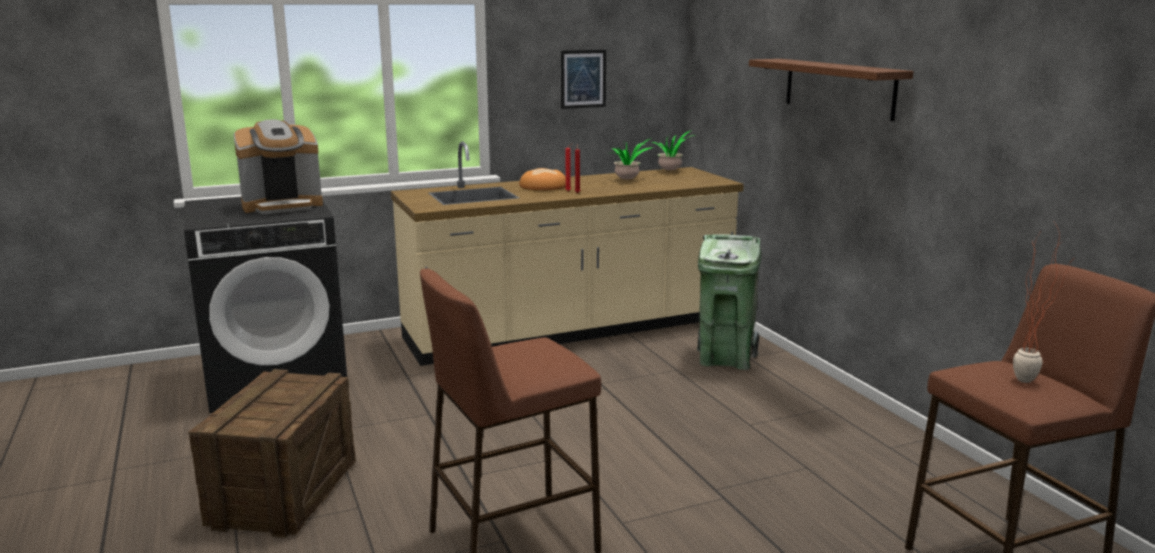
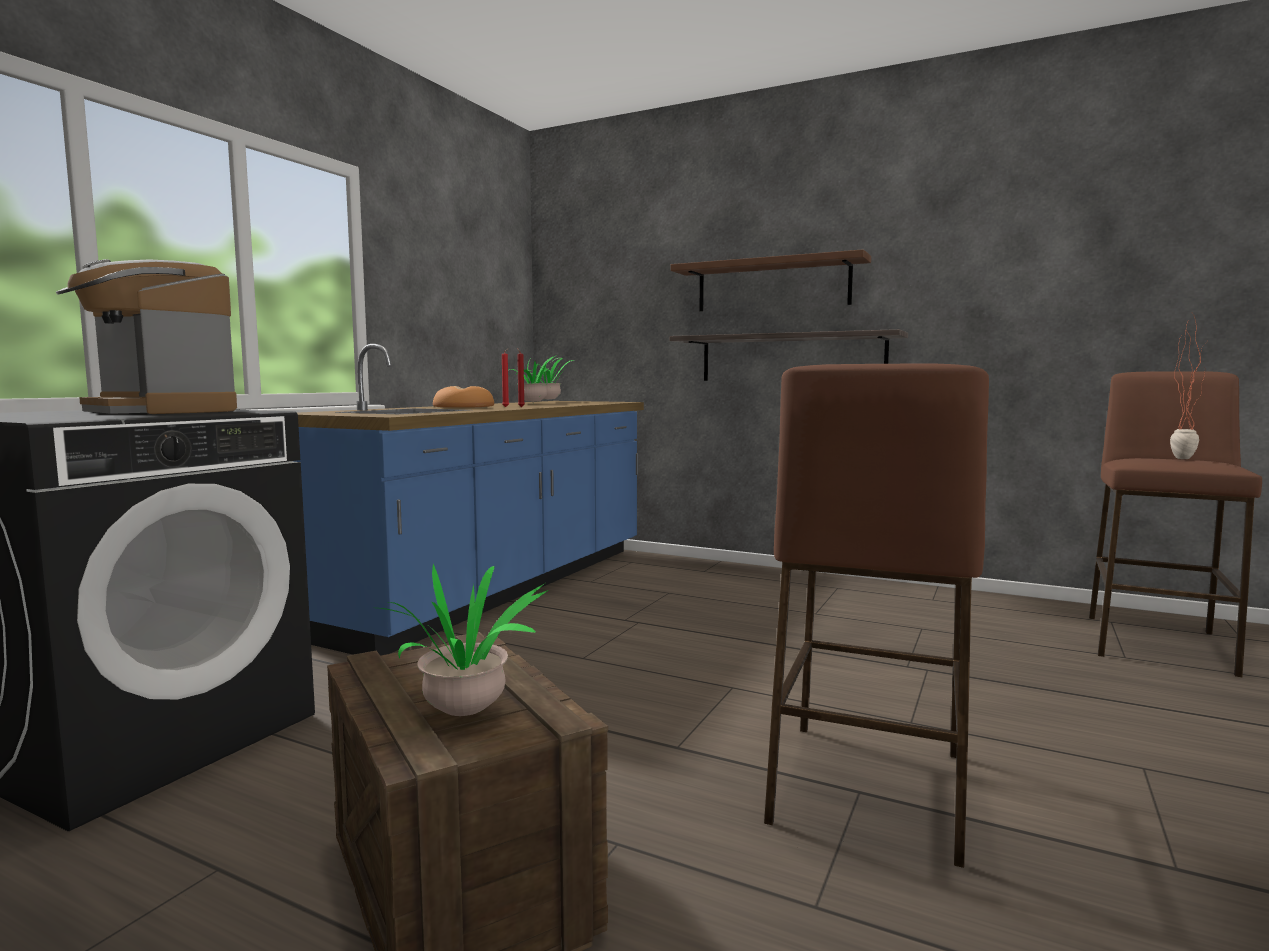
camera: 40 degrees left, 10 degrees down
(260, 413) = (466, 711): none -> potted plant
(282, 206) = (160, 411): coffee machine -> coffee machine turned 105 degrees clockwise
(570, 330) = (499, 587): beige counter -> blue counter
(583, 79) = (454, 295): picture -> none
(725, 359) = (690, 576): green trash can -> none
(846, 167) = (791, 358): none -> shelf

